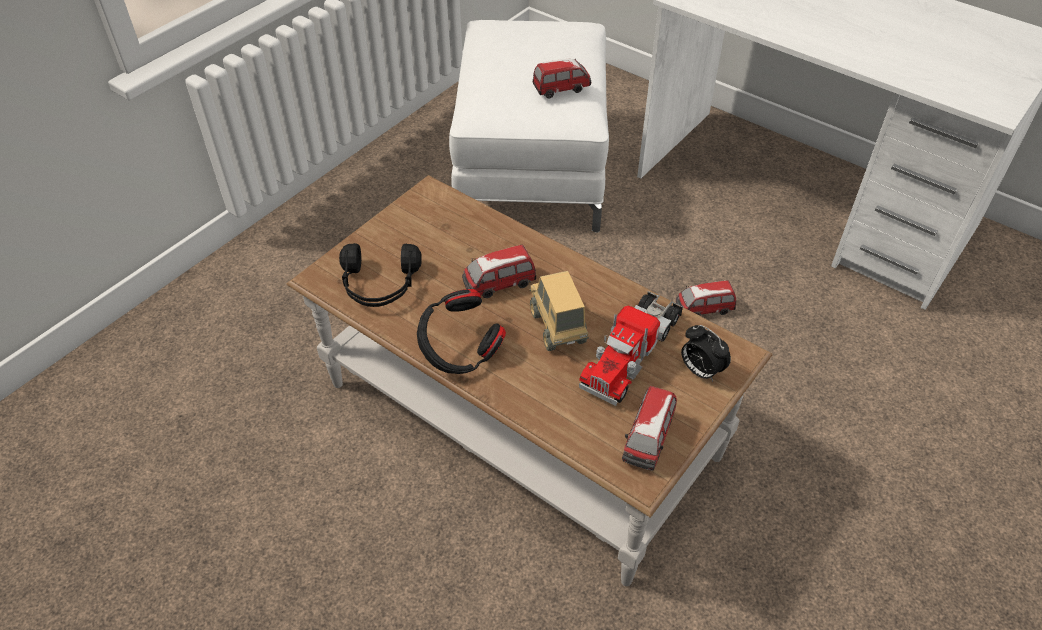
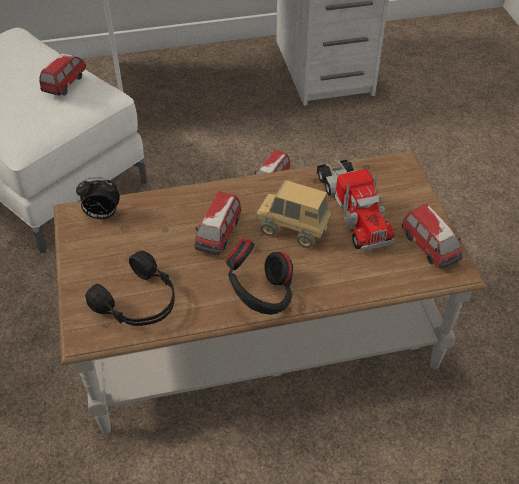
camera: 50 degrees left, 0 degrees up
(700, 371) = (398, 188): alarm clock -> alarm clock (102, 215)

